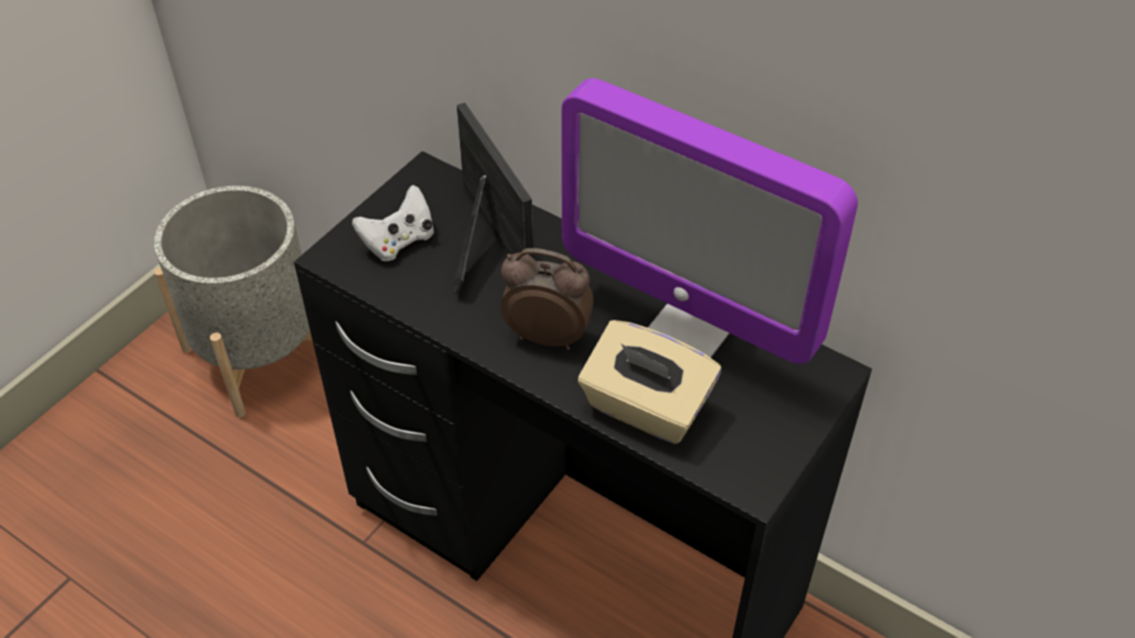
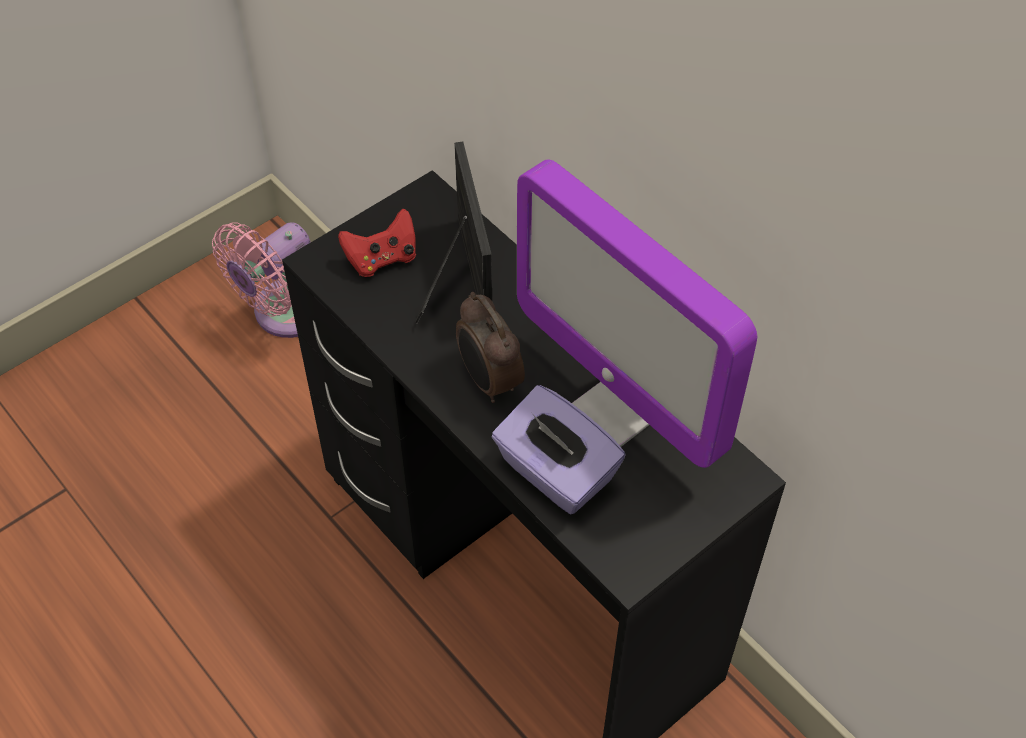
camera: 15 degrees right, 5 degrees up
(259, 354) = (284, 313): grey planter -> pink fan
(399, 241) = (382, 259): white game controller -> red game controller
(548, 335) = (489, 381): alarm clock -> alarm clock turned 150 degrees counterclockwise
(645, 408) = (555, 472): beige tissue box -> purple tissue box

